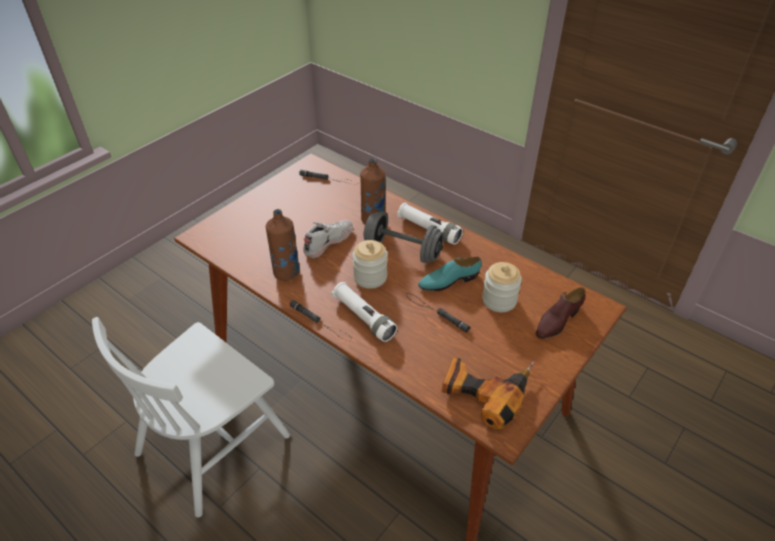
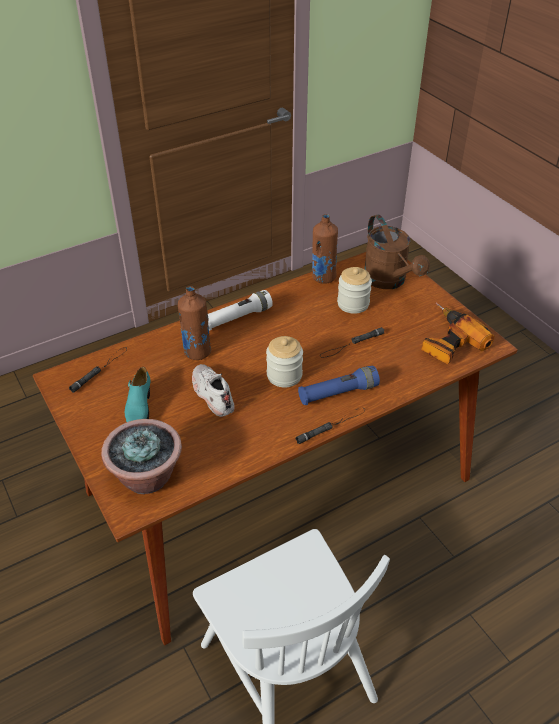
camera: 70 degrees left, 0 degrees up
(231, 234) = (147, 477): none -> potted plant
(286, 273) = (244, 438): brown bottle -> brown bottle (323, 277)
(364, 318) = (338, 393): white flashlight -> blue flashlight
(403, 251) = (258, 343): grey dumbbell -> none
(448, 281) = (315, 326): turquoise shoe -> turquoise shoe (139, 409)
(557, 320) = (389, 281): brown shoe -> brown watering can

